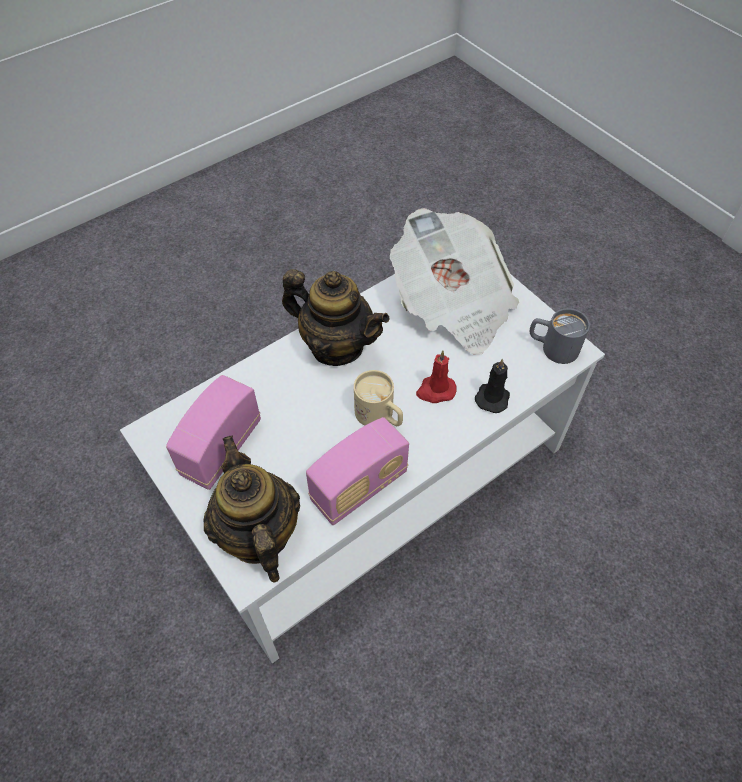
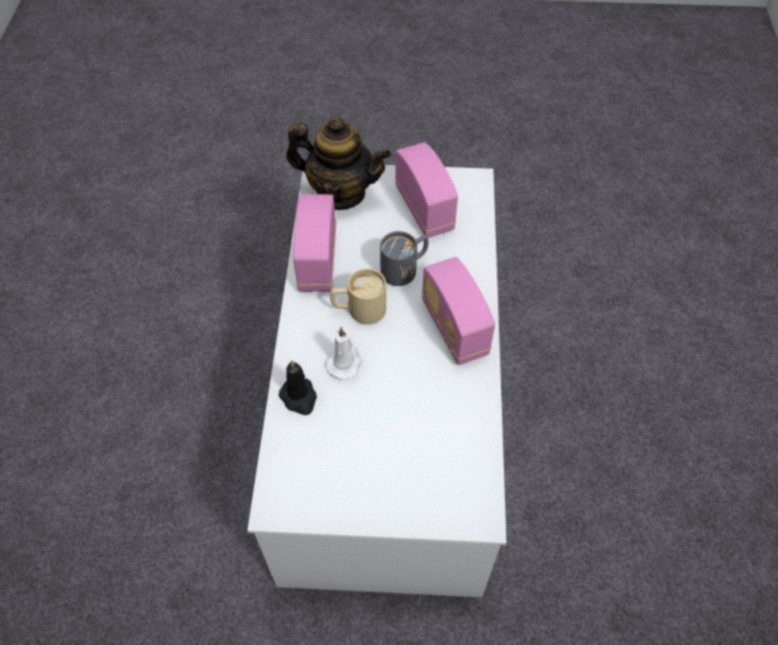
camera: 130 degrees right, 0 degrees up
(336, 346) = (454, 328): teapot -> radio
(435, 390) = (345, 363): red candle -> white candle
(452, 304) = (420, 449): newspaper -> none
(552, 347) = (297, 489): grey mug -> grey mug (405, 268)

